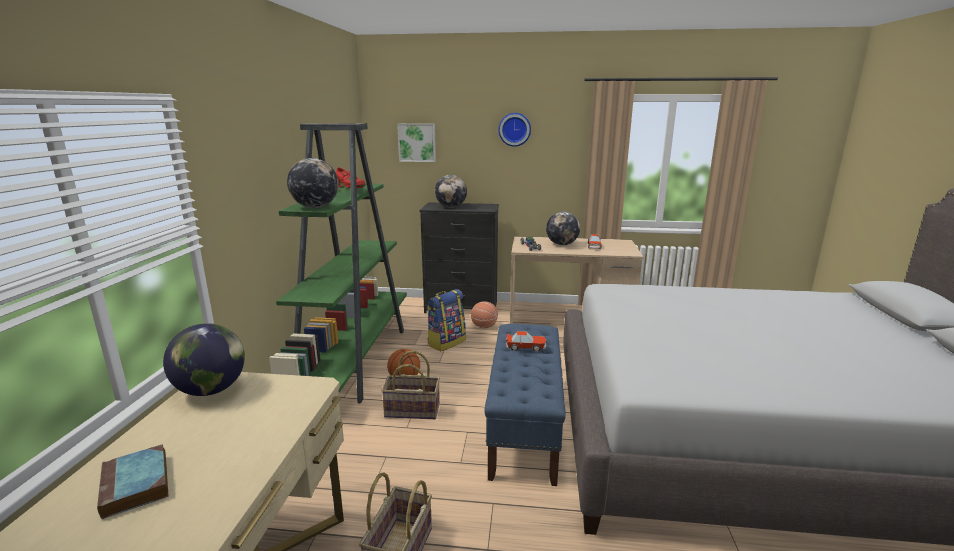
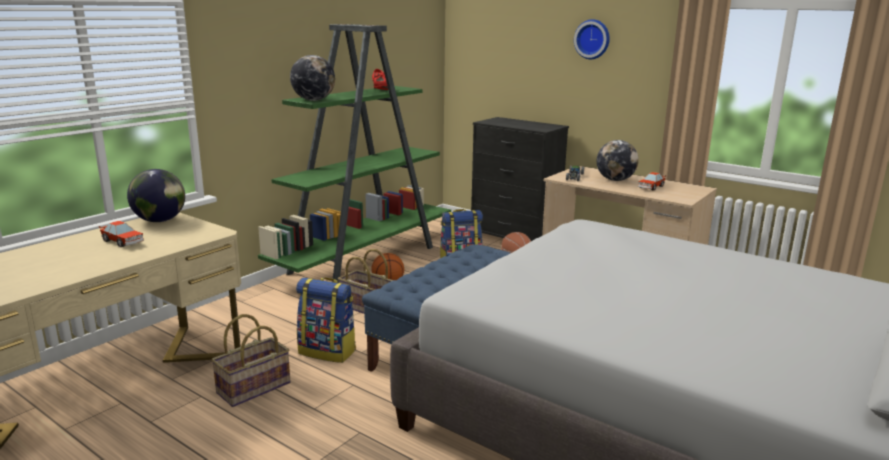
camera: 30 degrees right, 0 degrees up
(137, 486) = (68, 252): book -> none
(417, 142) = (492, 50): picture -> none
(428, 474) = (328, 351): none -> backpack
(451, 207) = (509, 123): globe -> none
(525, 347) = (460, 264): toy car -> toy car (123, 242)

